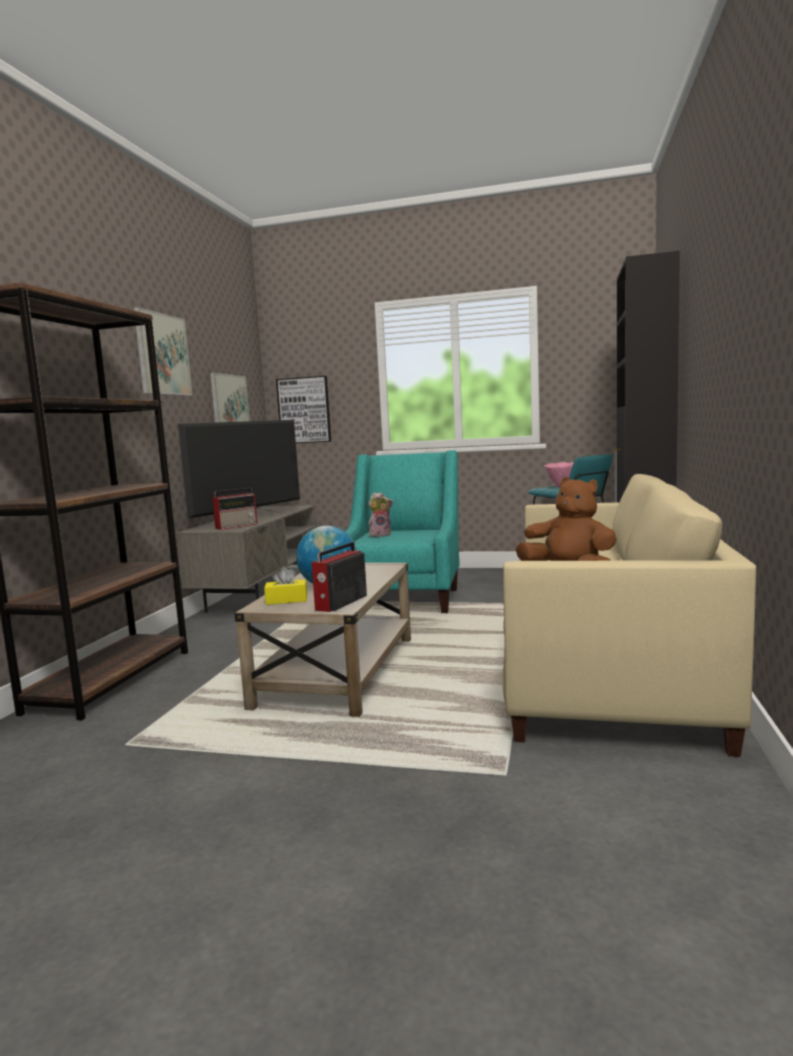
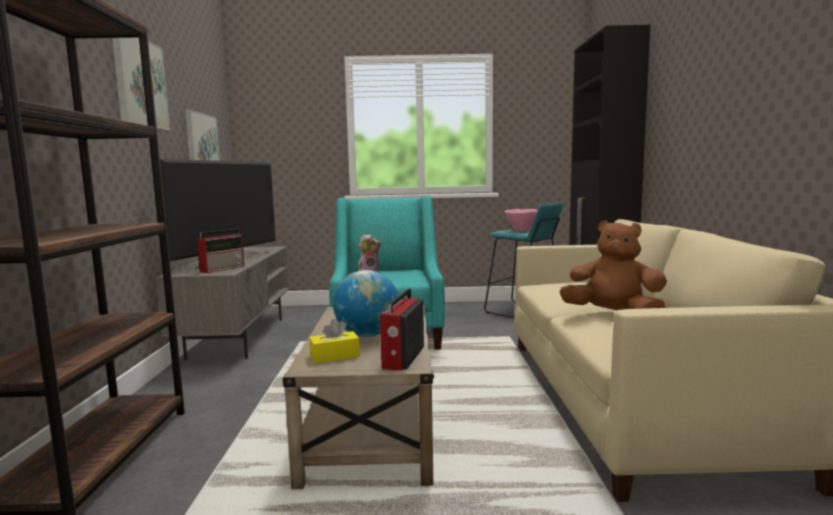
camera: 15 degrees left, 0 degrees up
(304, 410) = (272, 155): picture -> none

